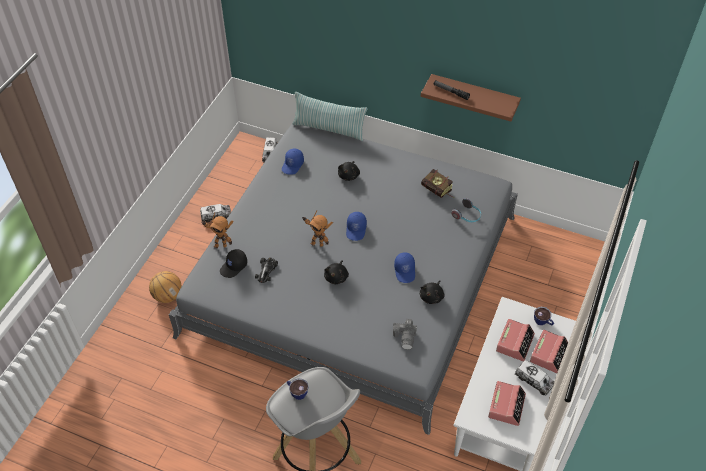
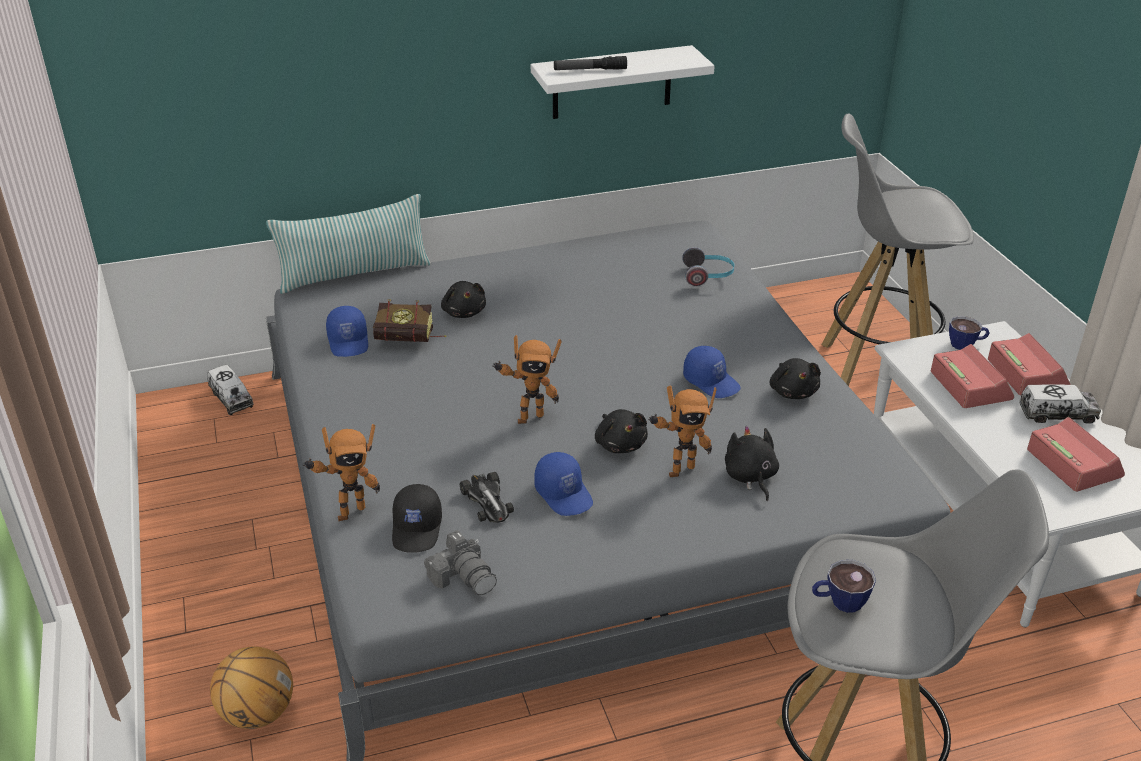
camera: 40 degrees left, 15 degrees down
(216, 216) = (223, 532): toy truck -> none
(345, 302) = (679, 469): none -> toy robot
(356, 229) = (569, 368): blue cap -> blue cap (564, 494)
(367, 323) = (750, 477): none -> black plush toy
(405, 337) = (830, 461): camera -> camera (464, 576)
(438, 192) = (630, 268): book -> book (411, 340)
(473, 97) = (612, 82): brown shelf -> white shelf
(546, 303) = (874, 372): none -> grey stool

